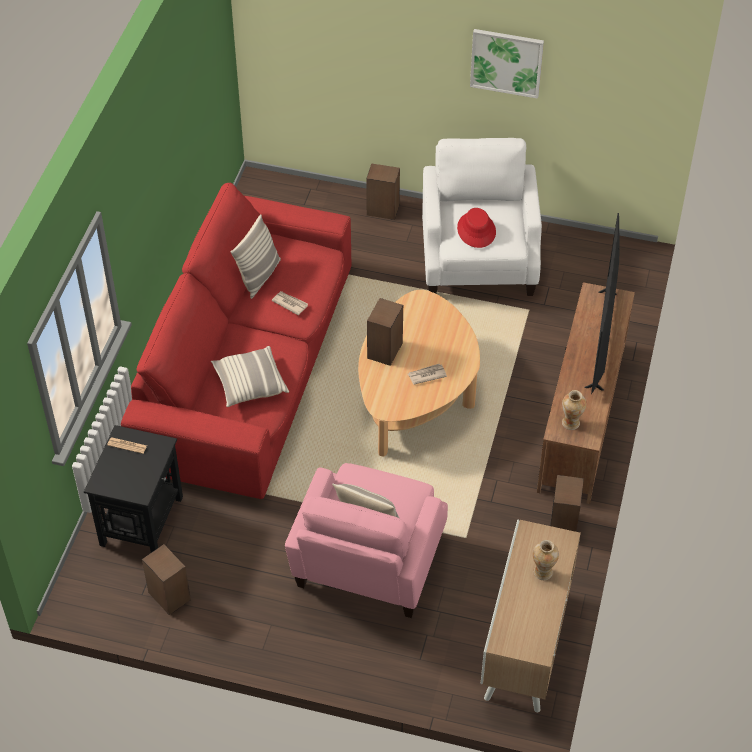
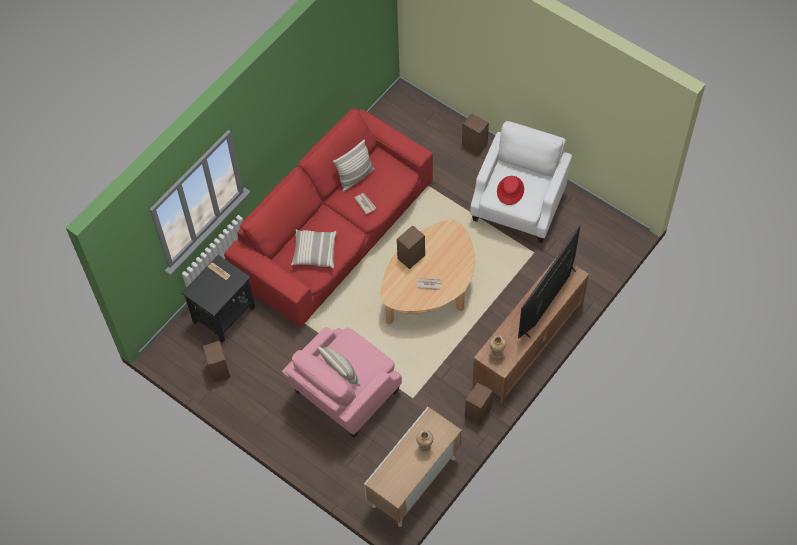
camera: 25 degrees right, 10 degrees up
(506, 62) = (559, 87): picture -> none

